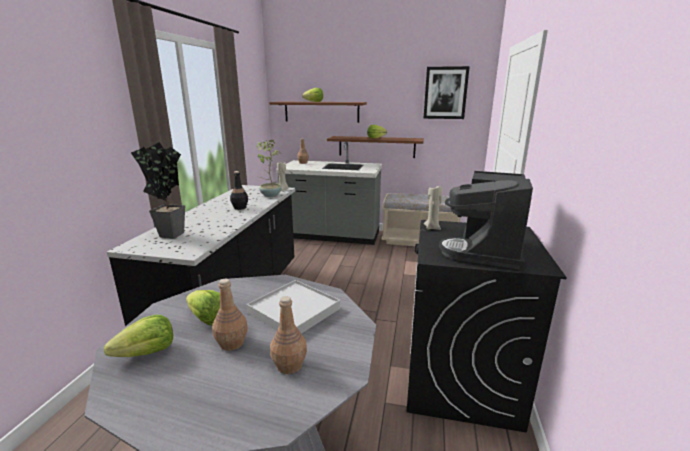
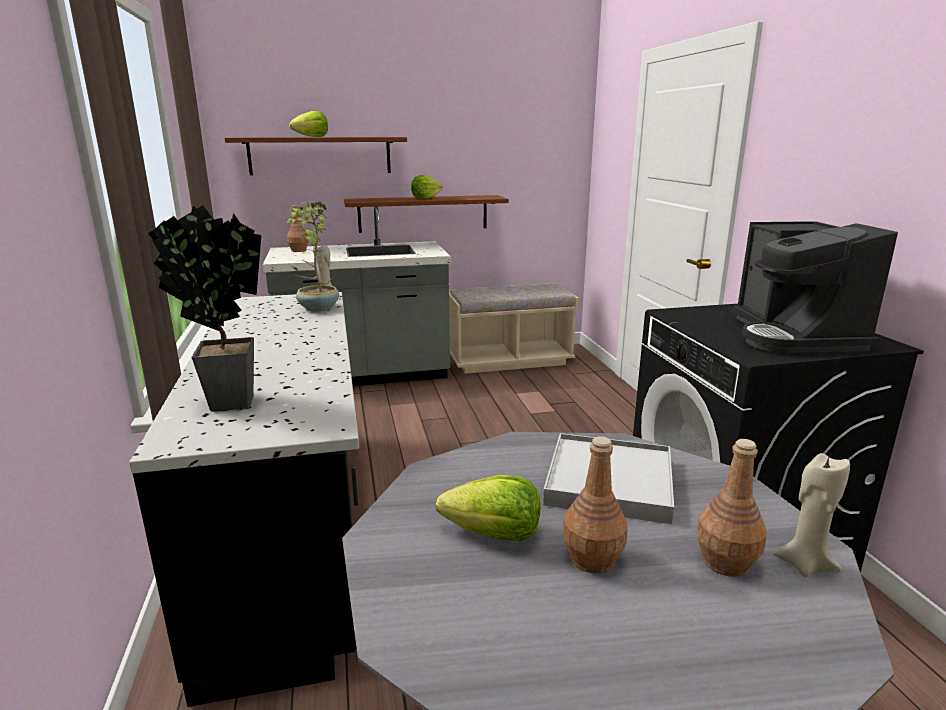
camera: 25 degrees left, 0 degrees up
(147, 353) = (471, 625): lettuce -> none
(240, 207) = (294, 336): black bottle -> none
(432, 228) = (681, 318): beige candle -> beige candle (804, 564)
(445, 93) = (526, 121): picture -> none

